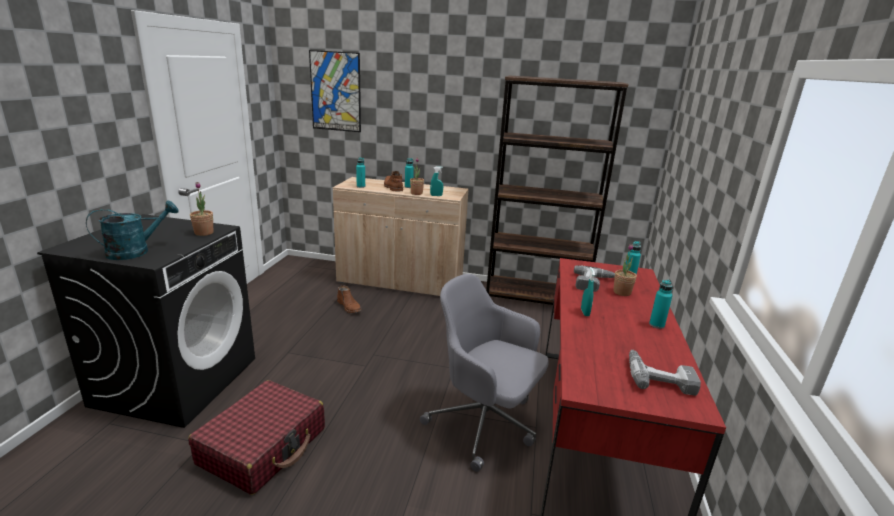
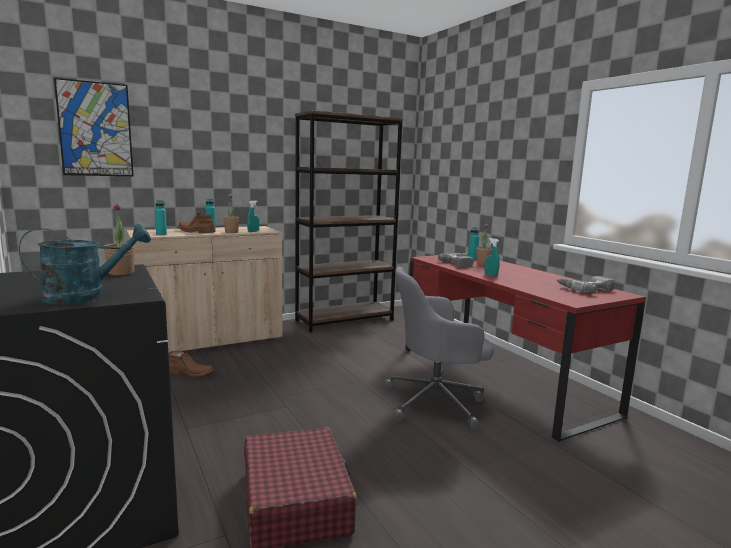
camera: 40 degrees left, 10 degrees down
(136, 251) = (86, 295): turquoise watering can -> turquoise watering can turned 45 degrees clockwise
(656, 325) = (532, 272): turquoise bottle -> none

